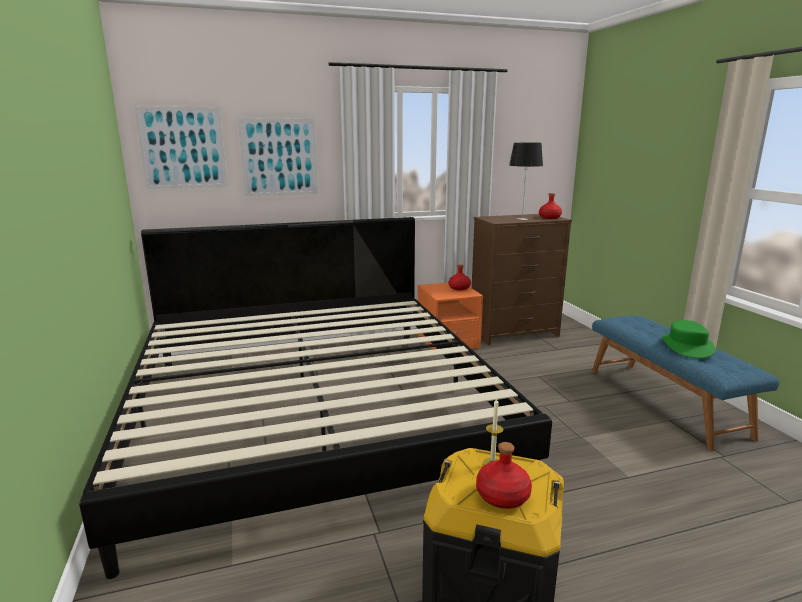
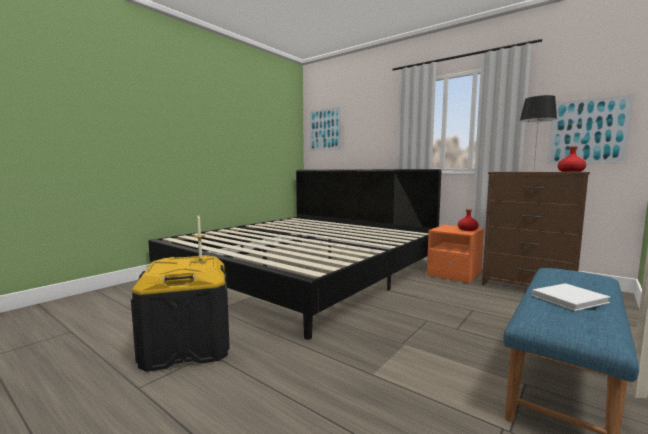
camera: 55 degrees right, 10 degrees down
(279, 157) = (367, 131): picture -> picture (587, 131)
(503, 496) = (167, 266): red bottle -> none
(686, 346) = (570, 298): green hat -> white book

